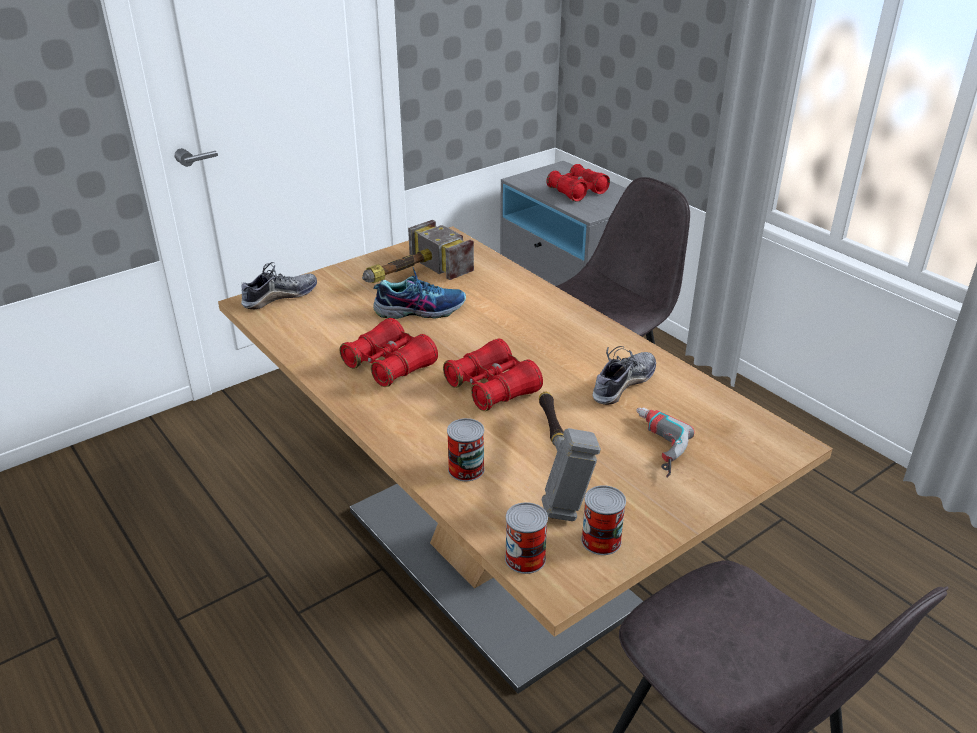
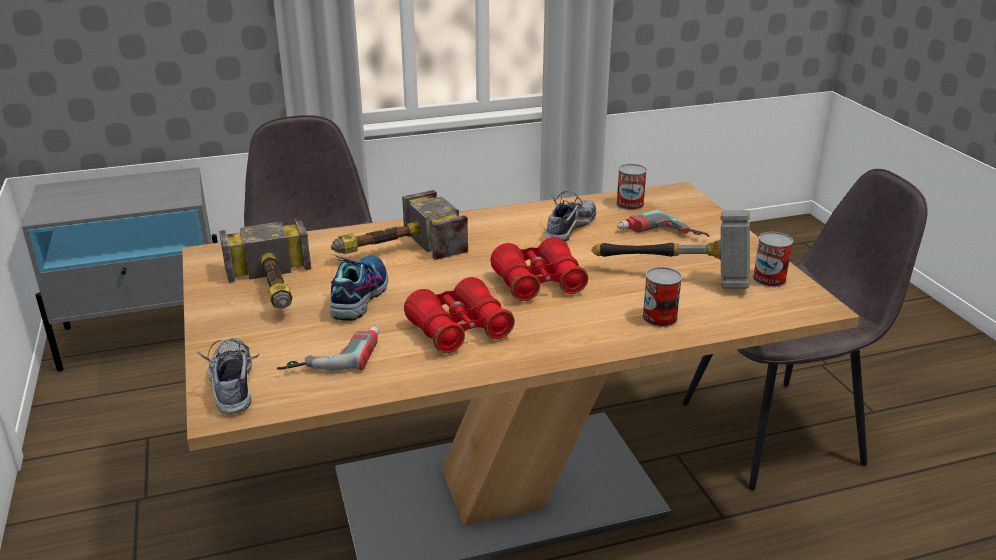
camera: 70 degrees left, 5 degrees down
(330, 321) = (332, 354): none -> power drill
(505, 305) = (393, 250): none -> hammer
(525, 558) = (784, 312): can -> can (630, 204)
(577, 191) = (124, 194): red binoculars -> none
(622, 384) = (569, 228): shoe -> shoe turned 60 degrees clockwise

